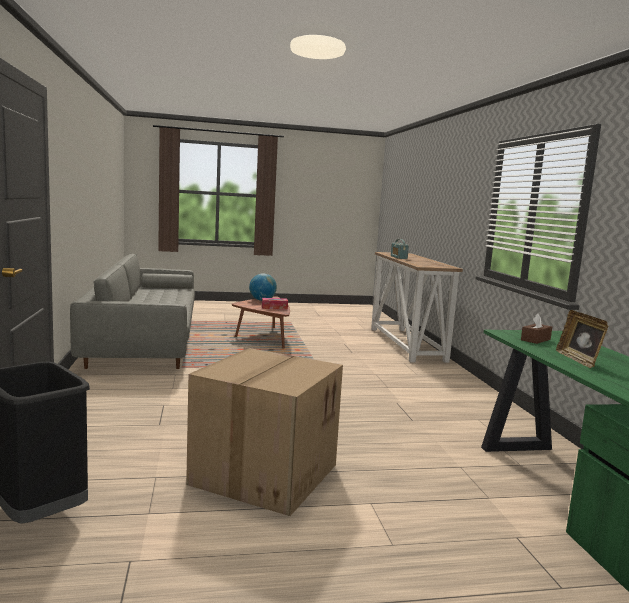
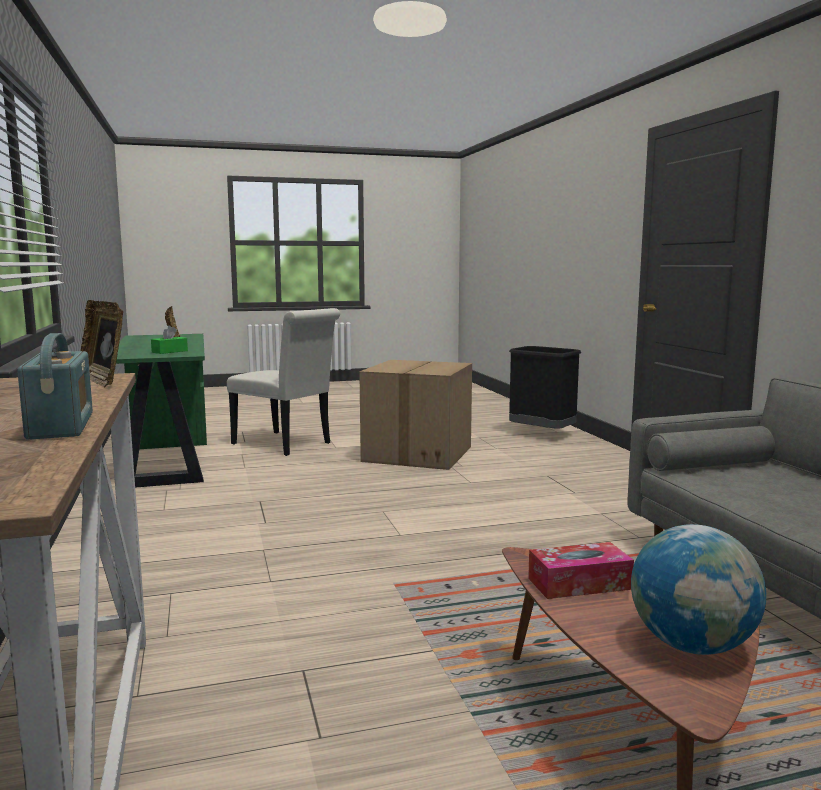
camera: 175 degrees right, 0 degrees up
(419, 265) = (102, 380): none -> picture frame
(445, 519) = (286, 444): none -> white chair
(535, 340) = (169, 351): brown tissue box -> green tissue box

